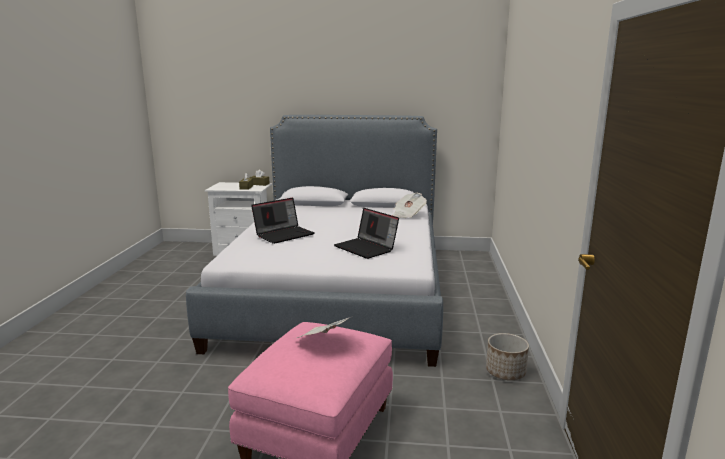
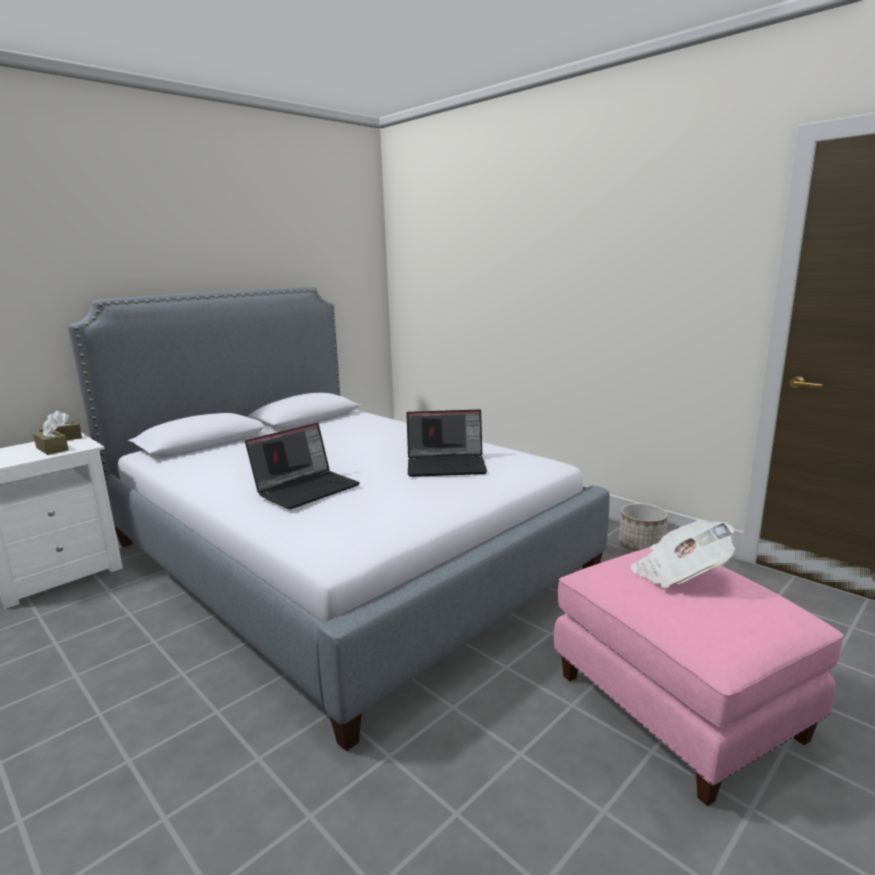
camera: 50 degrees left, 0 degrees up
(284, 234) = (307, 488): laptop -> laptop turned 45 degrees clockwise
(407, 215) = (370, 421): newspaper -> none

